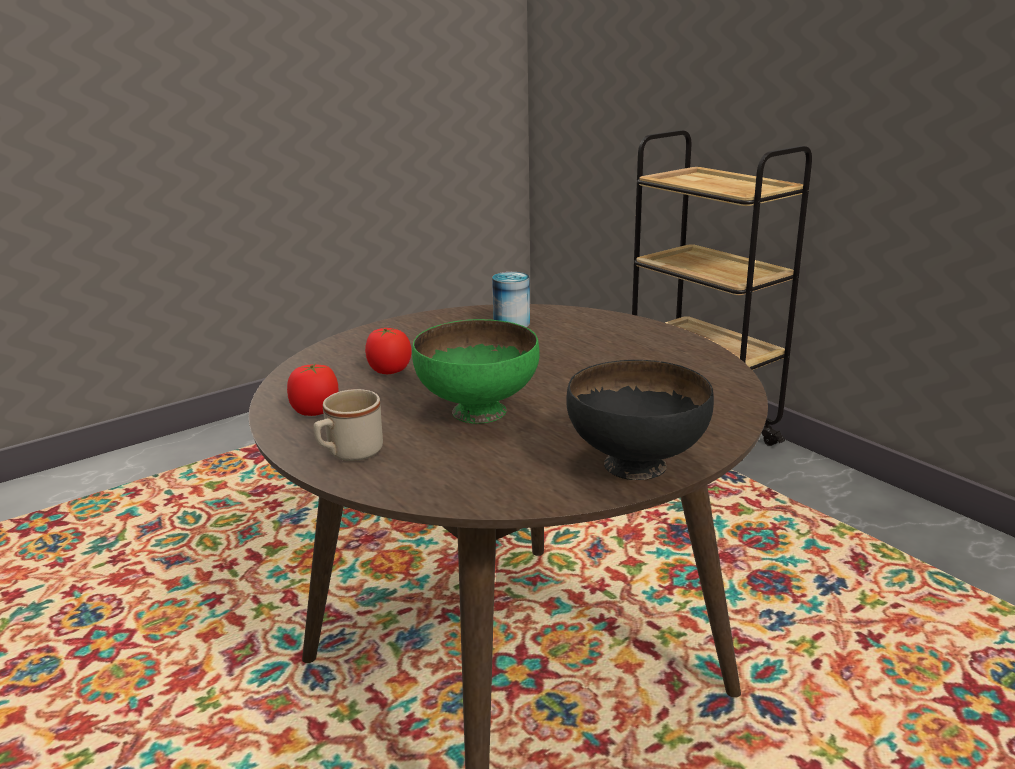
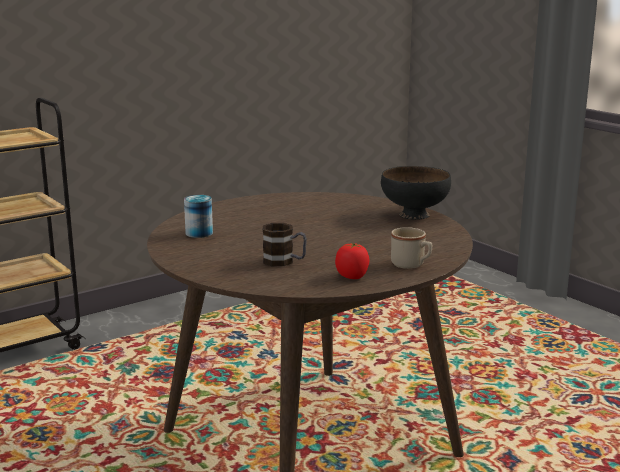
camera: 90 degrees left, 5 degrees down
(389, 371) = (284, 262): tomato -> mug
(478, 411) = (352, 240): green bowl -> none

